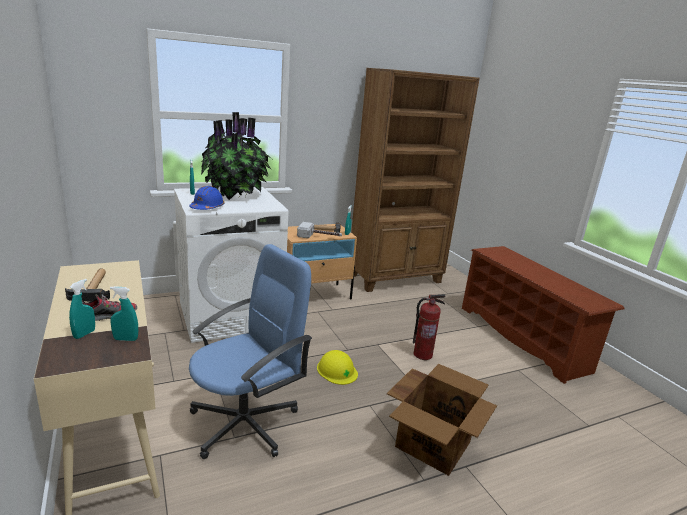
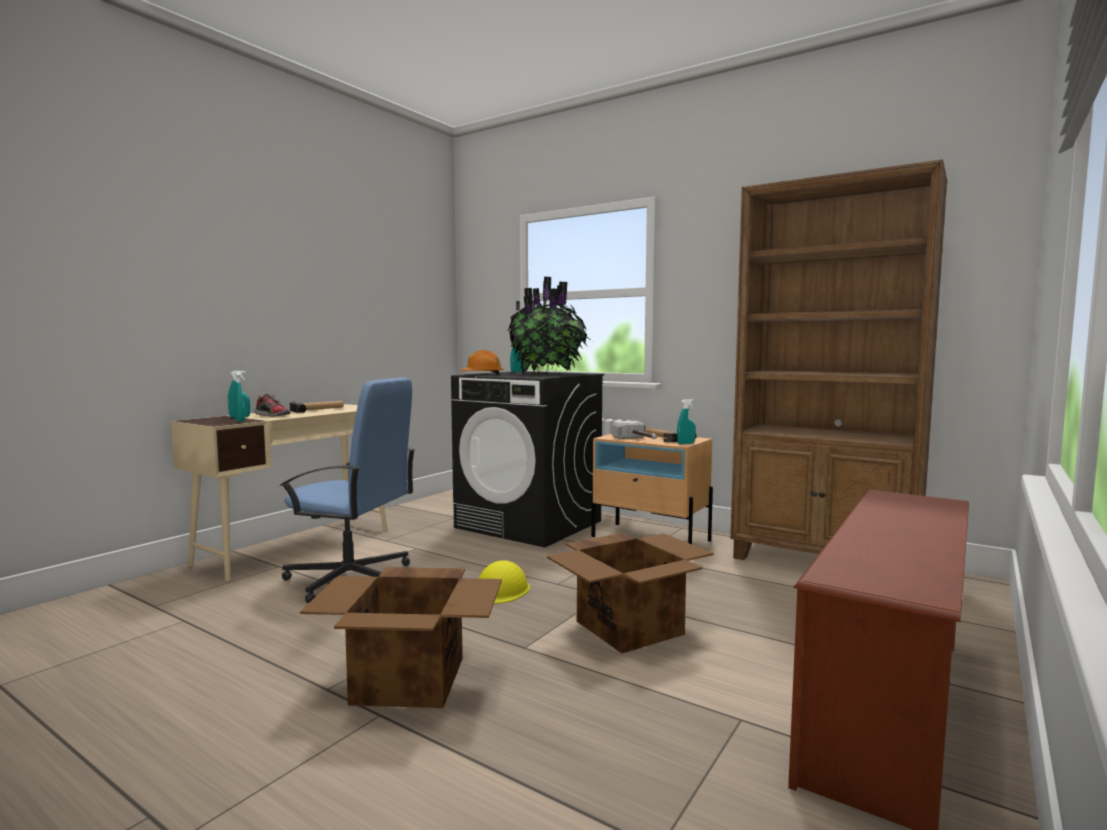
camera: 60 degrees right, 15 degrees down
(207, 208) = (482, 374): blue hard hat -> orange hard hat
(230, 315) = (529, 524): white washing machine -> black washing machine
(423, 354) = (631, 627): fire extinguisher -> cardboard box

